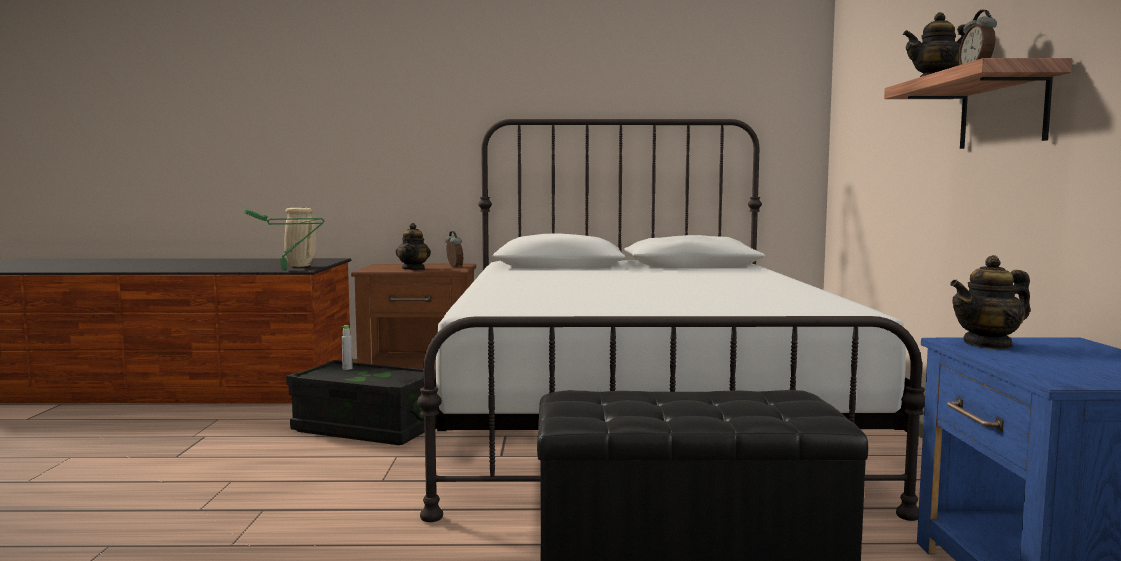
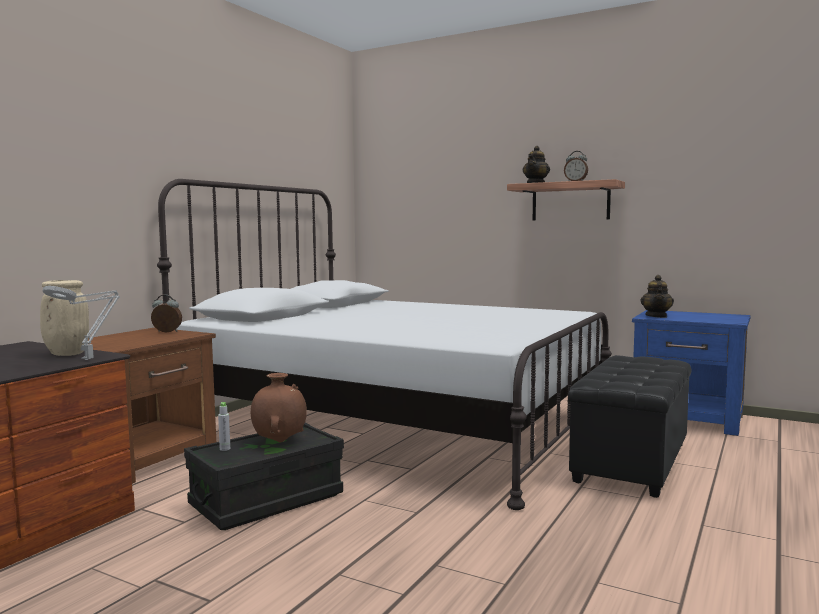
camera: 60 degrees left, 0 degrees up
(286, 269) = (89, 359): green table lamp -> grey table lamp
(380, 376) = (279, 442): none -> brown vase
(414, 269) = (149, 339): teapot -> none

